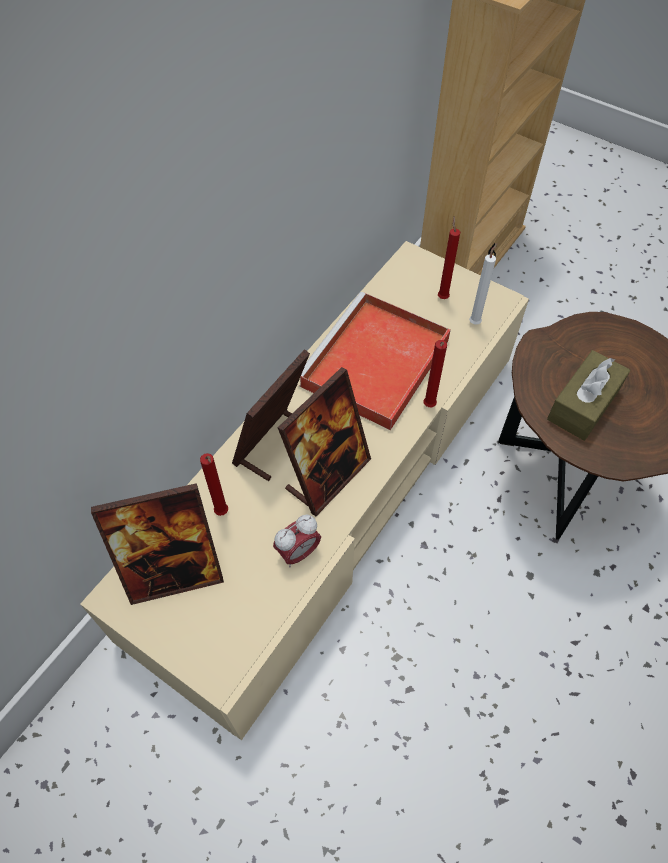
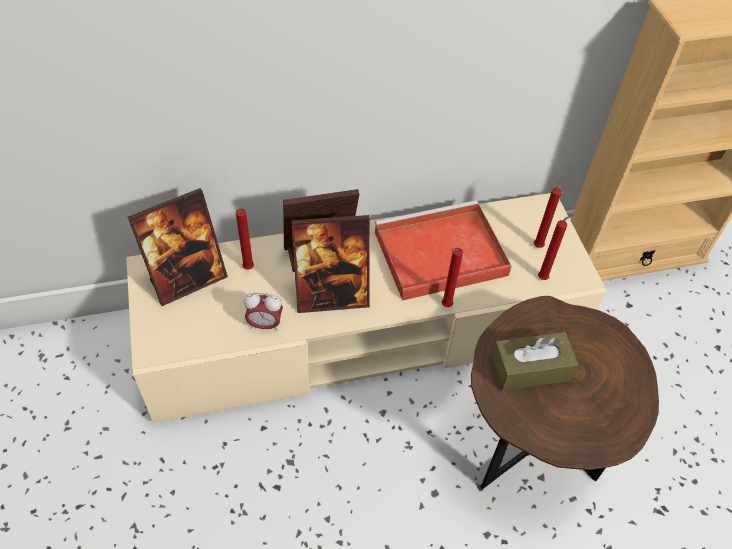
camera: 40 degrees right, 5 degrees down
(174, 572) = (188, 280): picture frame -> picture frame turned 60 degrees counterclockwise
(475, 322) = (544, 278): white candle -> red candle

